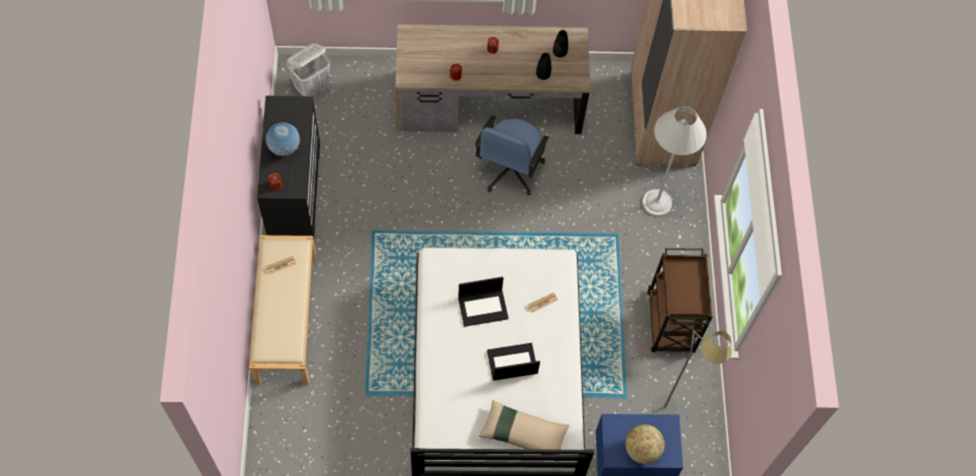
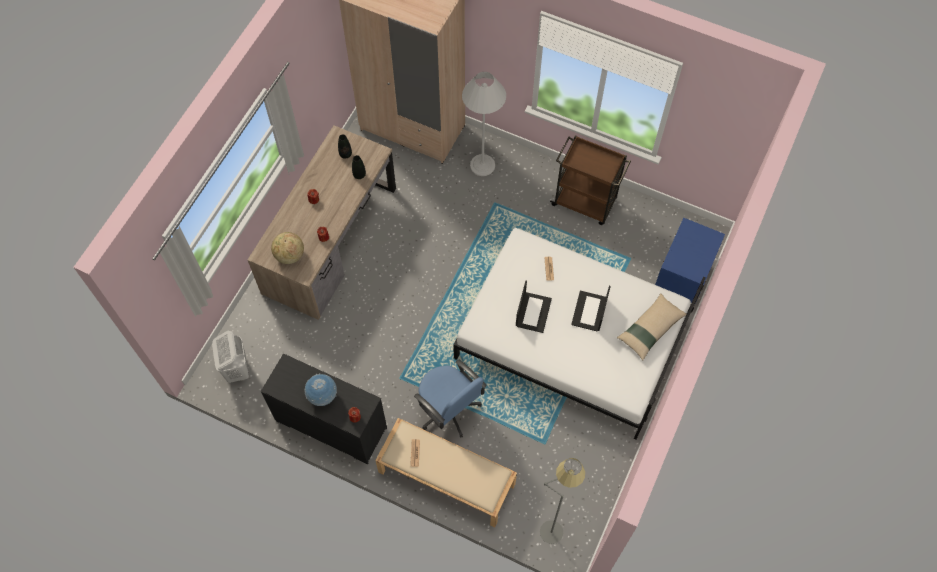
camera: 60 degrees left, 0 degrees up
(509, 169) = (399, 252): blue office chair -> blue office chair (448, 409)
(642, 449) = (700, 253): globe -> globe (289, 255)
(676, 405) = (650, 229): grey floor lamp -> grey floor lamp (554, 521)

